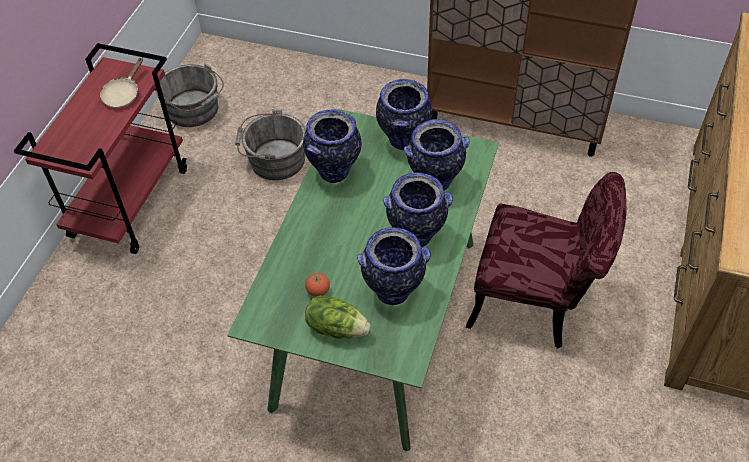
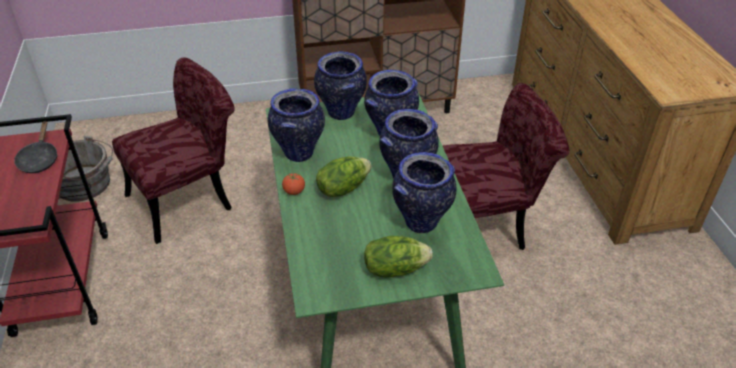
camera: 30 degrees left, 10 degrees down
(123, 94) = (39, 159): beige frying pan -> black frying pan
(274, 160) = (190, 198): grey bucket -> red chair
(318, 291) = (355, 246): tomato -> tomato (294, 191)
(348, 226) = (343, 188): none -> lettuce

